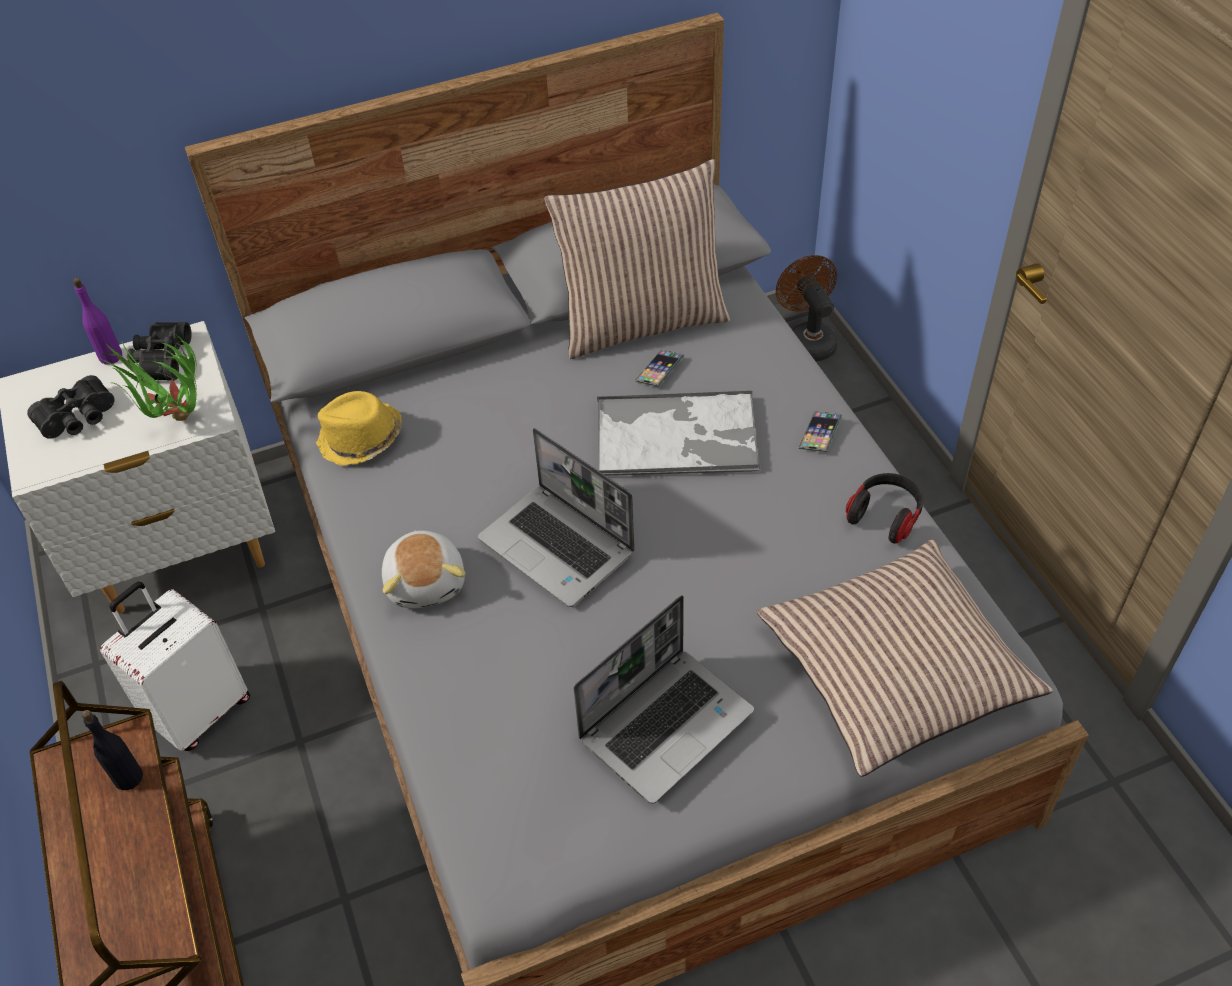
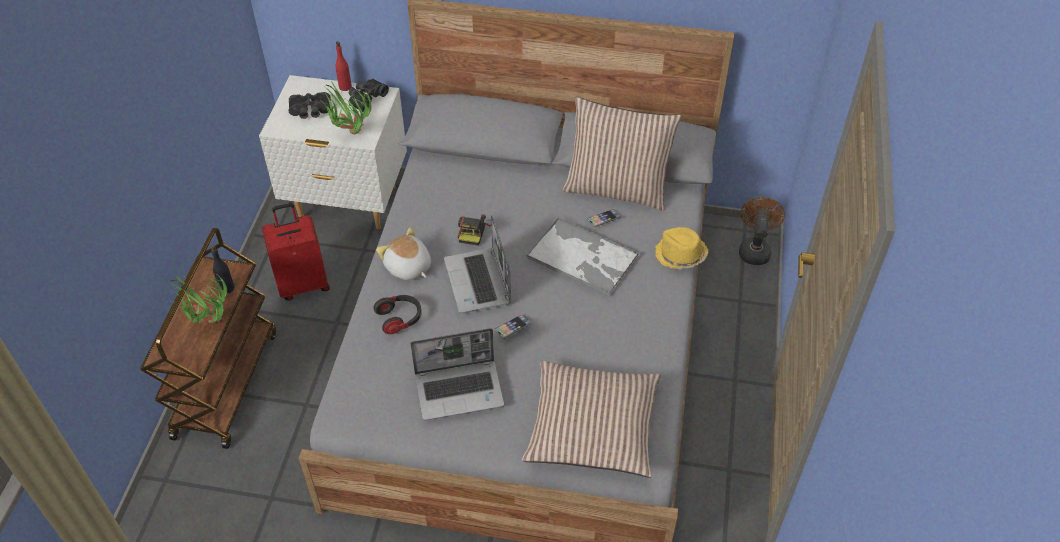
camera: 30 degrees right, 0 degrees up
(111, 356) = (345, 87): purple bottle -> red bottle
(141, 858) = (208, 324): none -> potted plant
(199, 711) = (303, 284): white suitcase -> red suitcase
(361, 439) = (430, 183): yellow hat -> yellow hat (680, 255)
(427, 581) = (408, 267): plush toy -> plush toy turned 120 degrees clockwise
(487, 476) = (474, 231): none -> camera
(819, 434) = (658, 294): phone -> phone (512, 328)
(885, 515) = (655, 352): headphones -> headphones (400, 319)

